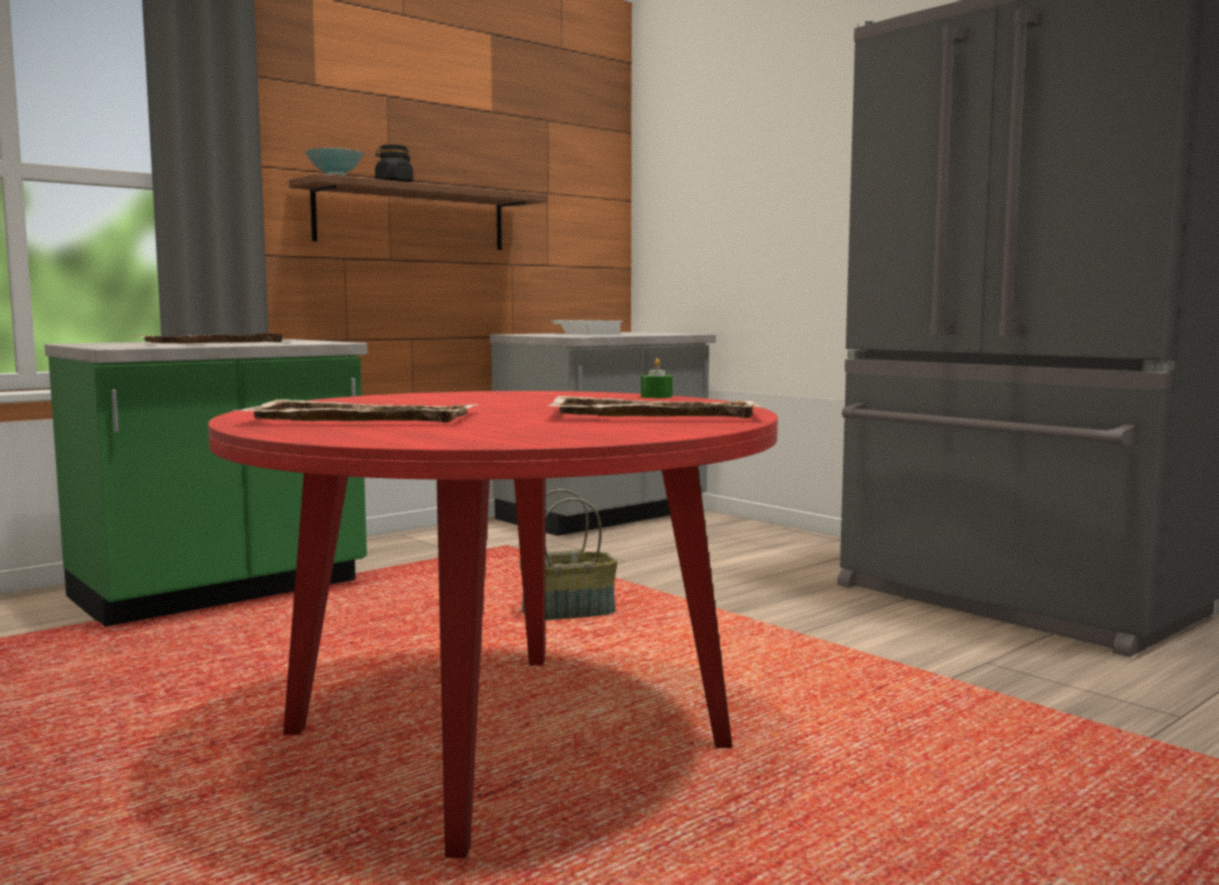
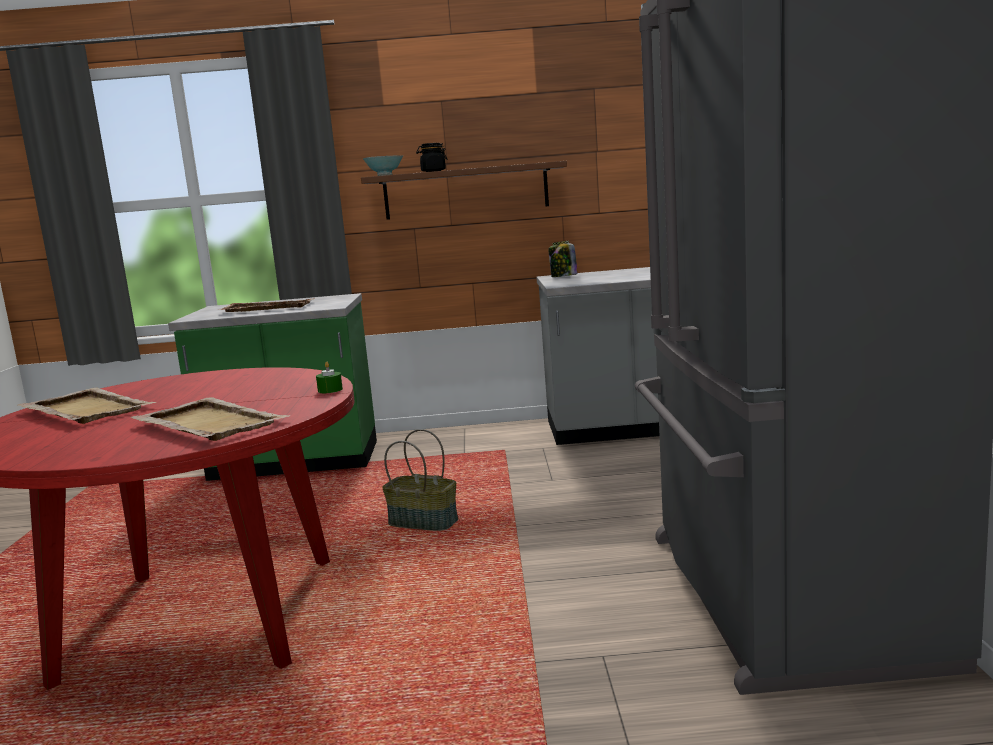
camera: 40 degrees right, 5 degrees up
(534, 334) = (563, 276): none -> jar
(587, 333) = (611, 274): white tray -> none

